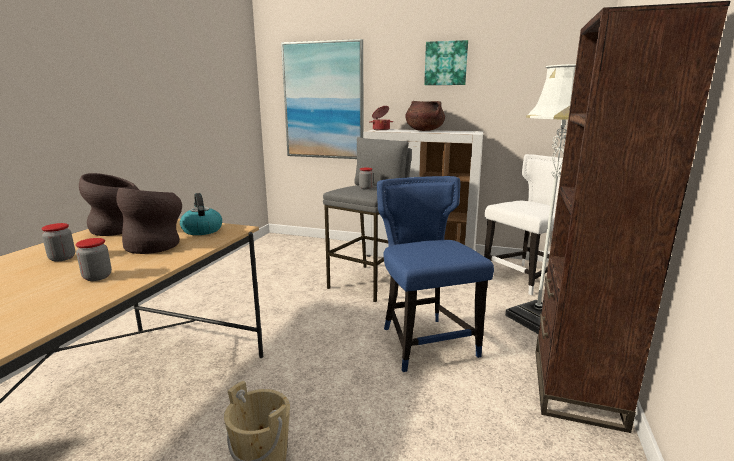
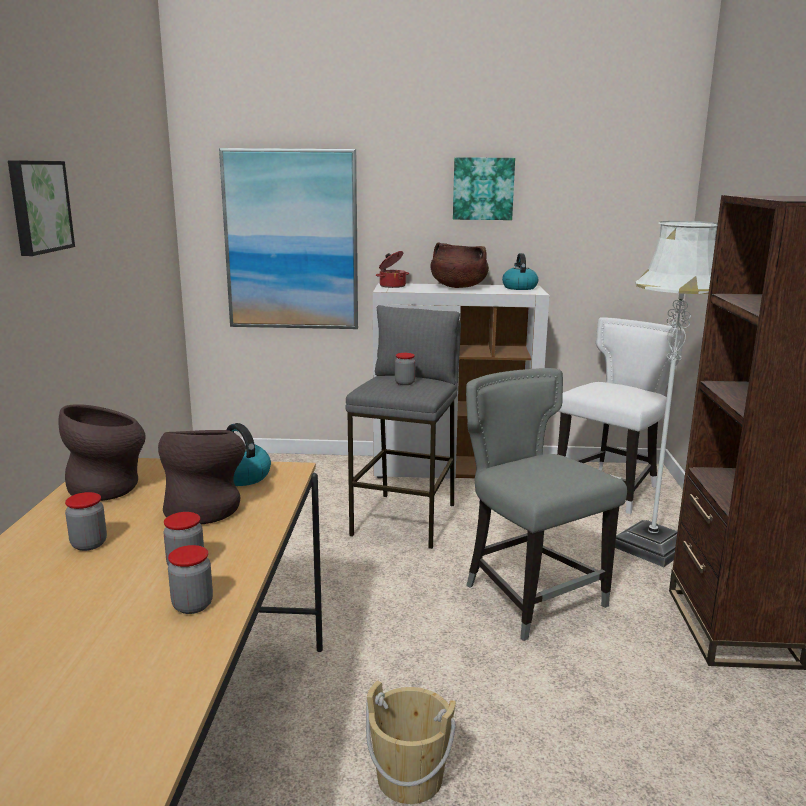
camera: 15 degrees left, 0 degrees up
(67, 301) = (192, 605): none -> jar
(124, 59) = (38, 206): none -> picture
(425, 342) = (530, 596): blue chair -> grey chair
(466, 131) = (519, 287): none -> kettle

